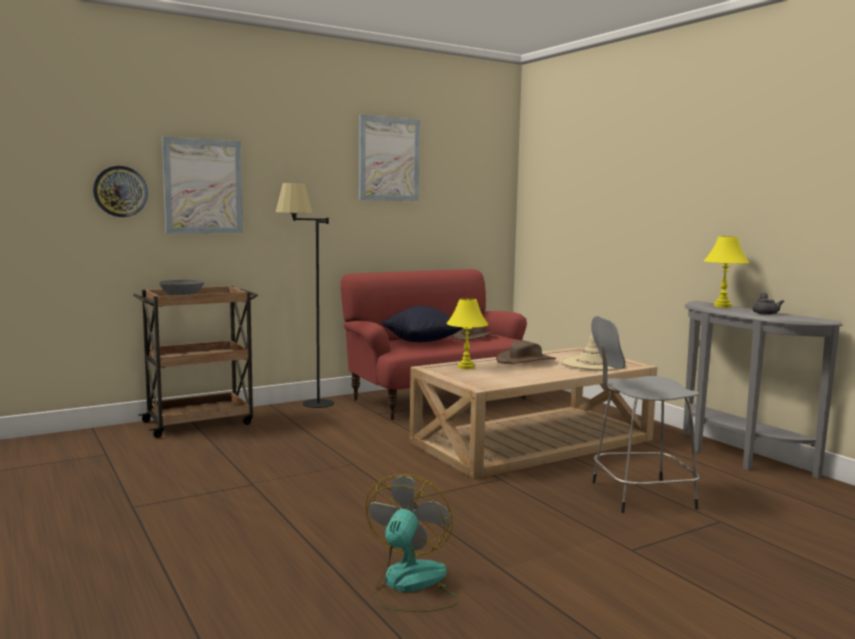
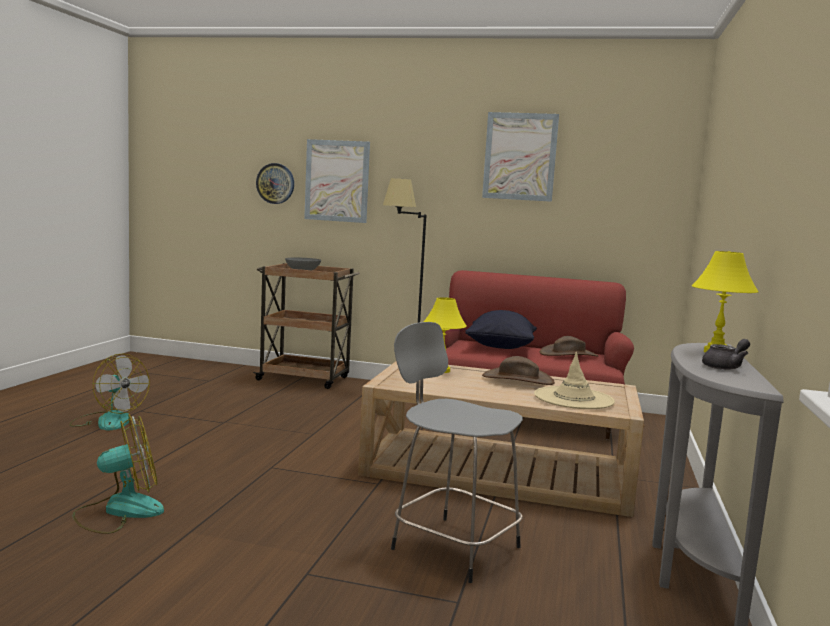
camera: 45 degrees right, 0 degrees up
(131, 529) = (108, 420): none -> fan

